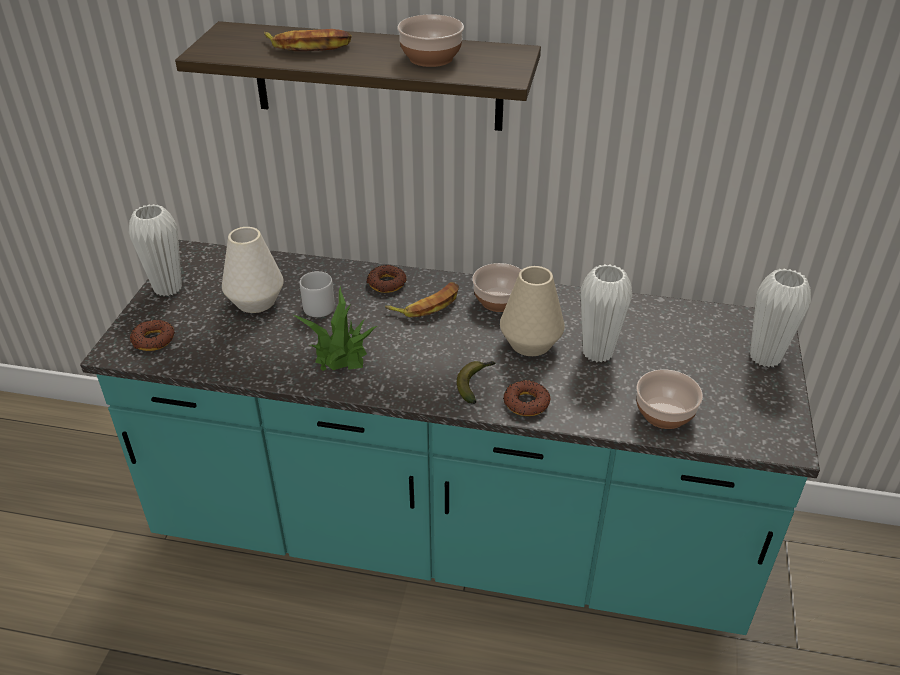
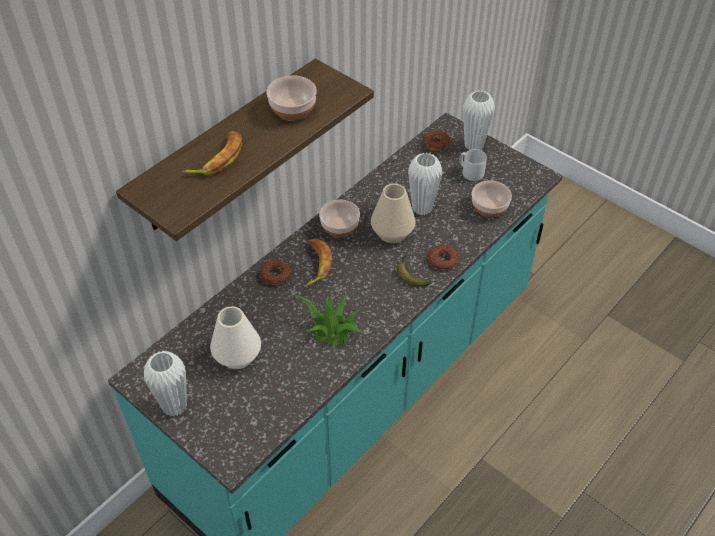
camera: 60 degrees left, 10 degrees up
(153, 340) = (237, 433): donut -> donut (436, 143)
(320, 305) = (272, 320): grey mug -> grey mug (470, 172)

